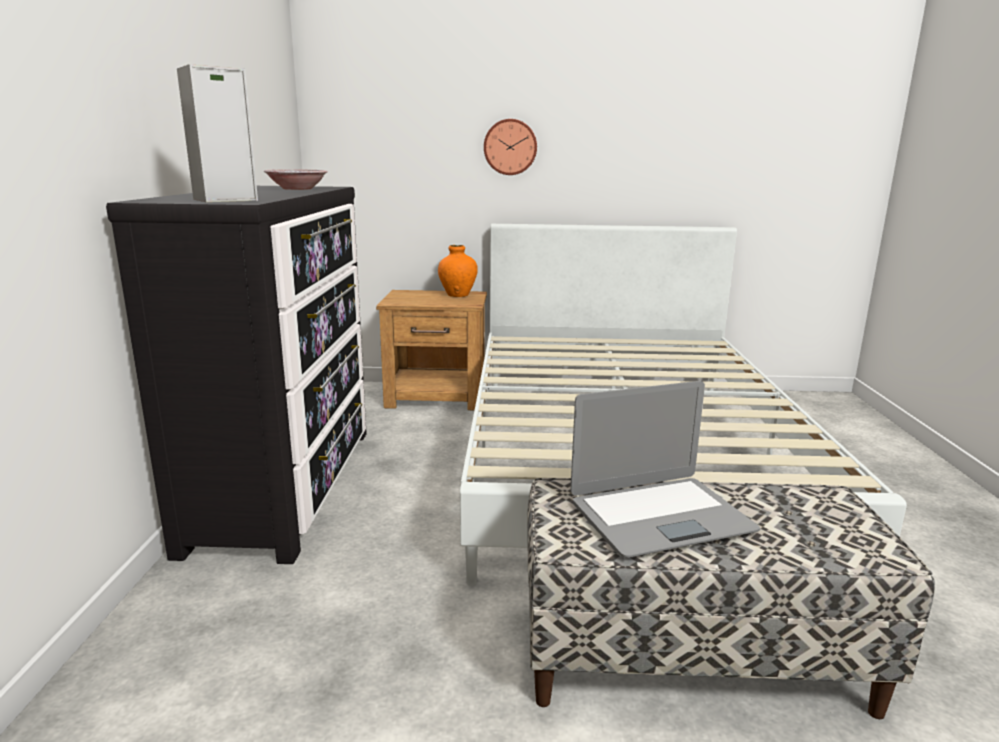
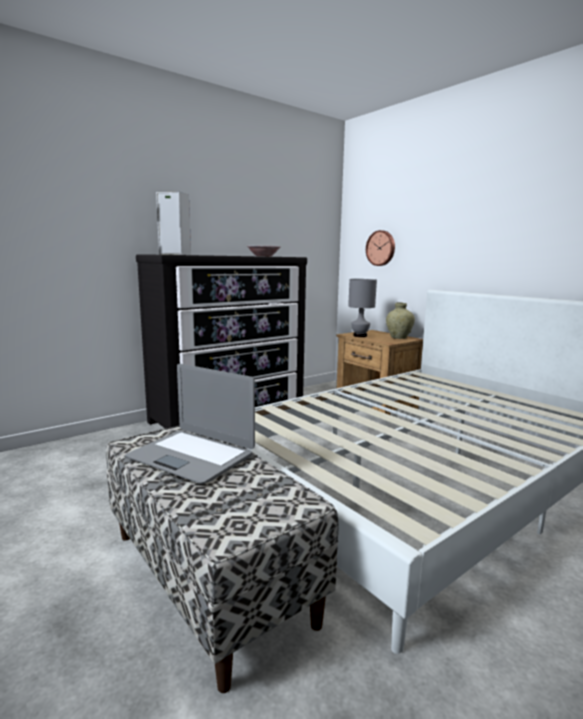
camera: 50 degrees right, 5 degrees down
(412, 302) = (360, 336): none -> grey table lamp
(458, 295) = (399, 337): orange vase -> beige vase
(510, 147) = (451, 234): wall clock -> wall clock (381, 248)

